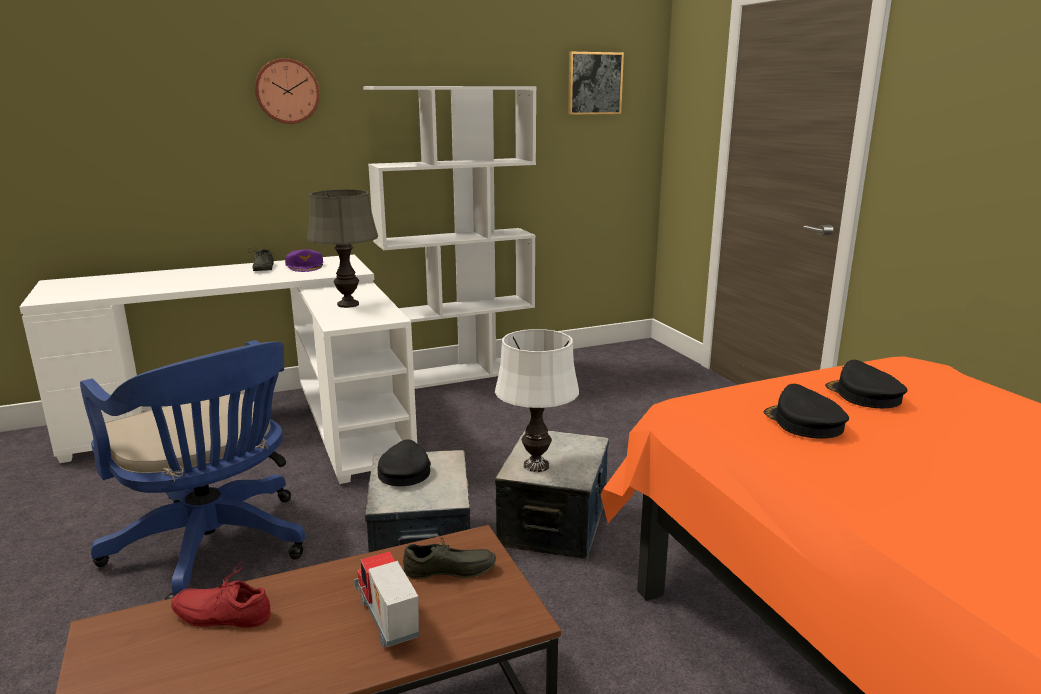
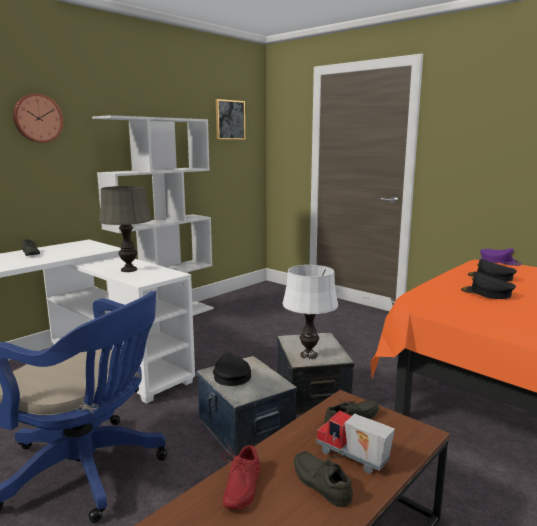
camera: 25 degrees left, 5 degrees down
(224, 613) = (239, 487): red shoe -> red shoe turned 60 degrees counterclockwise
(305, 266) = (63, 249): purple cap -> purple cap (499, 261)
(316, 639) = (323, 483): none -> grey shoe

